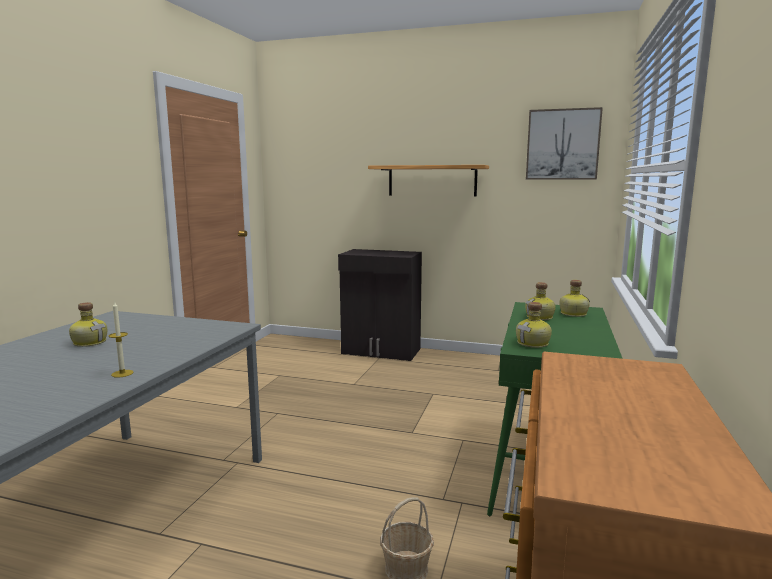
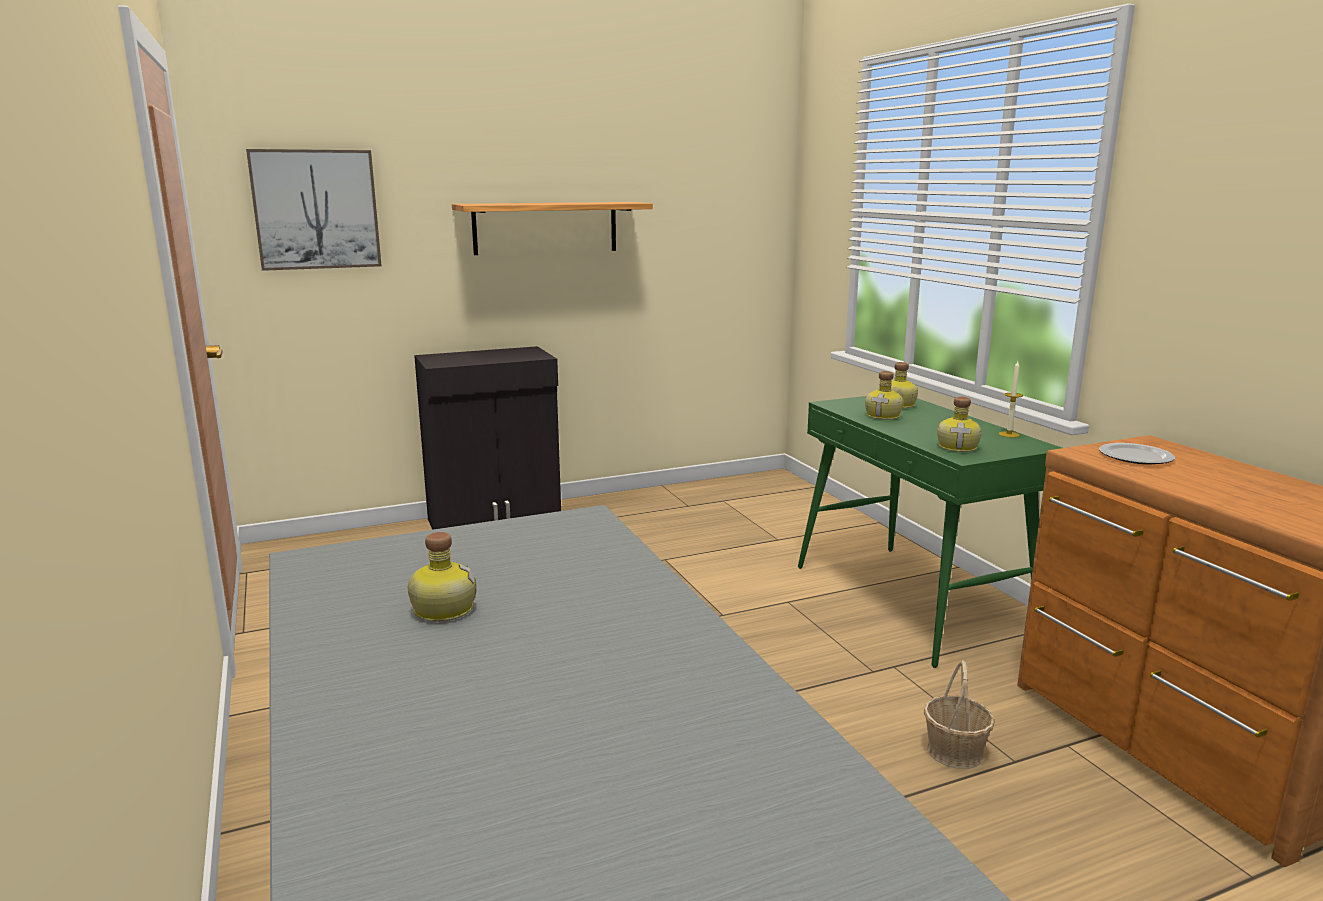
camera: 40 degrees left, 5 degrees up
(122, 373) = (662, 626): candle -> candle (1009, 434)
(562, 144) = (726, 171): picture -> picture (316, 209)
(602, 372) = (1135, 457): none -> plate

